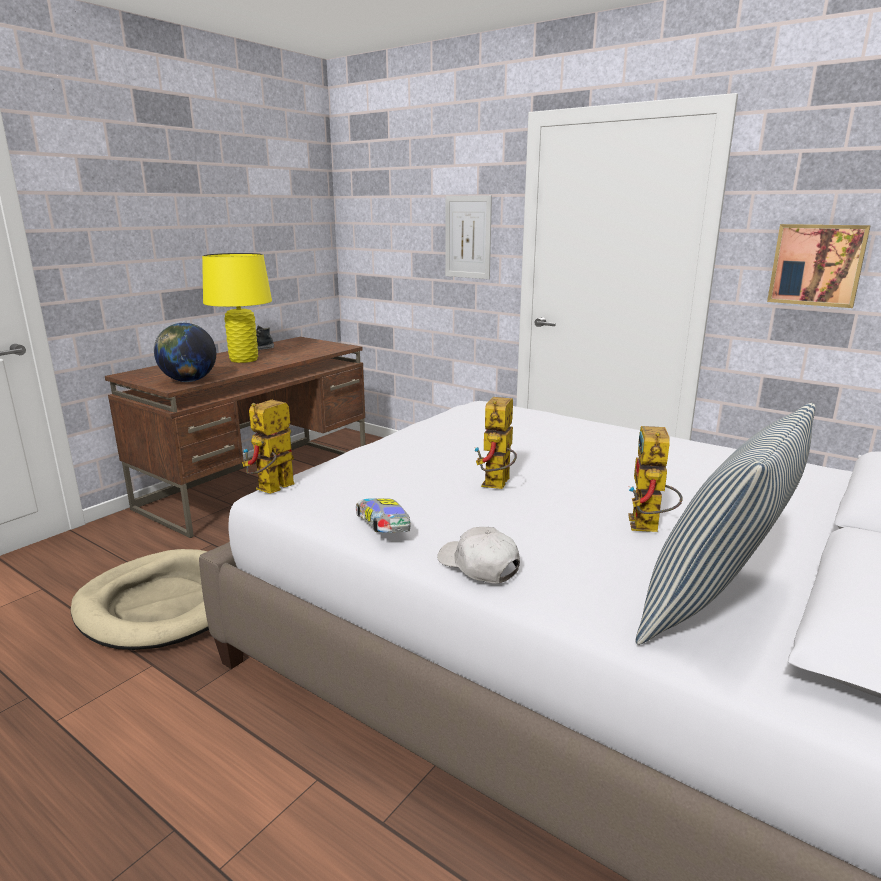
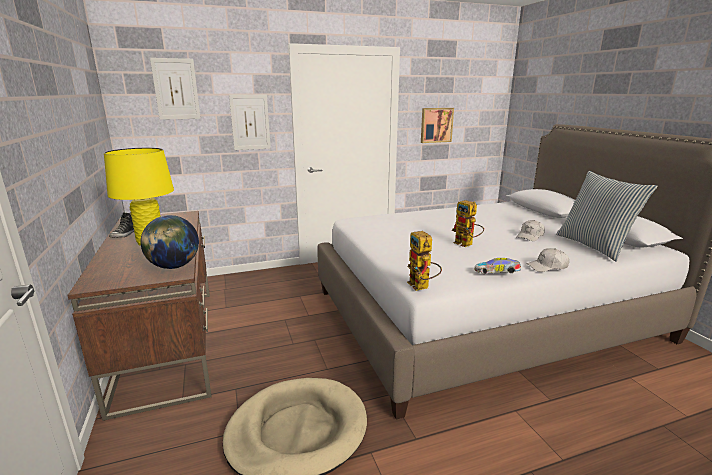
camera: 55 degrees left, 0 degrees up
(393, 189) = (176, 89): none -> picture
(648, 528) = (530, 236): toy robot -> white cap

